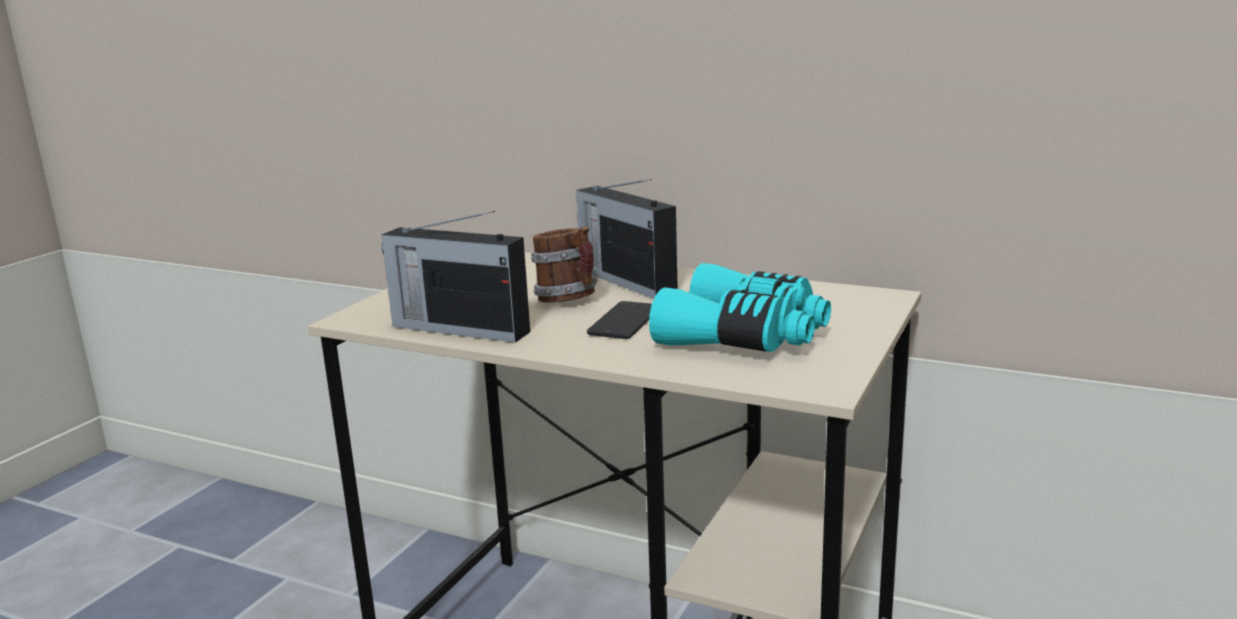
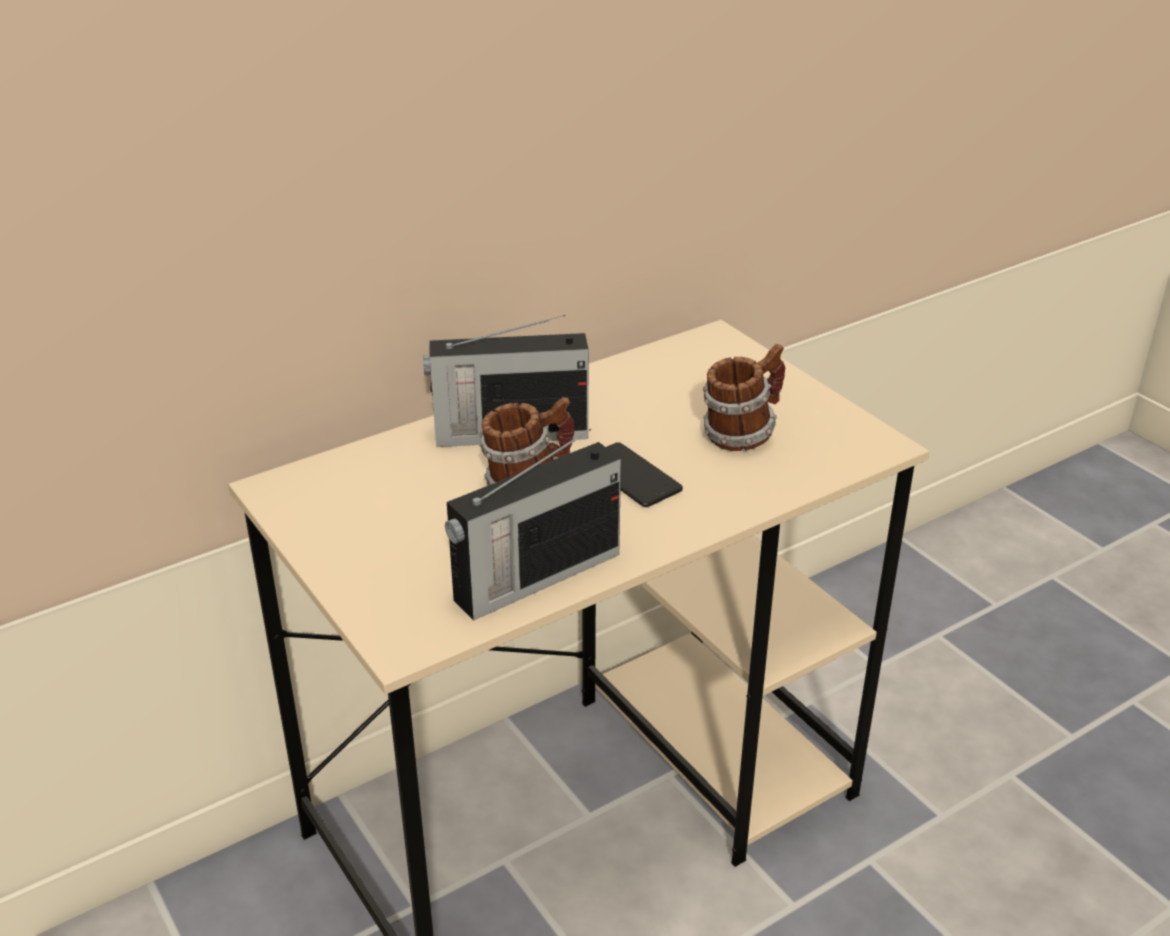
camera: 60 degrees left, 15 degrees up
(745, 337) = (741, 434): turquoise binoculars -> mug

